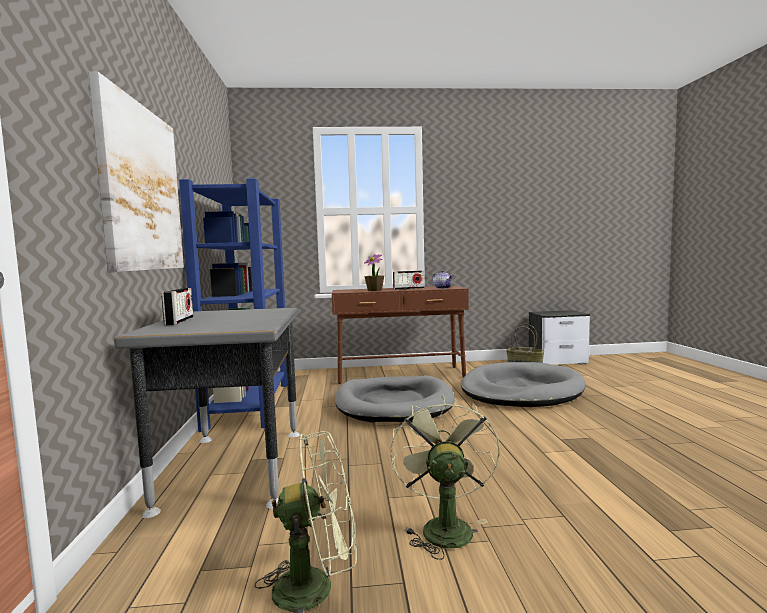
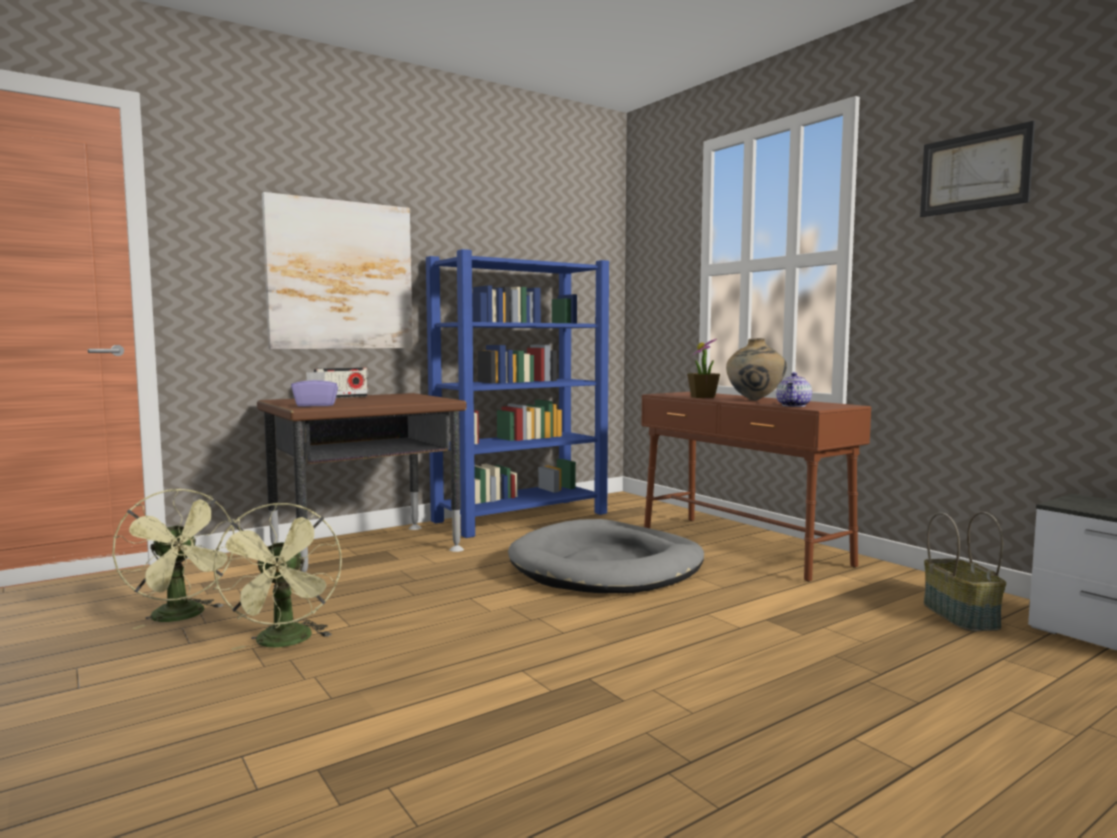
camera: 60 degrees right, 0 degrees up
(233, 467) = (366, 549): grey desk -> brown desk
(249, 325) = (316, 405): none -> purple tissue box
(408, 288) = (755, 400): radio -> beige vase
(443, 526) = (285, 643): green fan -> green fan turned 105 degrees clockwise
(482, 176) = (975, 172): none -> picture
(521, 391) = (803, 627): grey dog bed -> none

